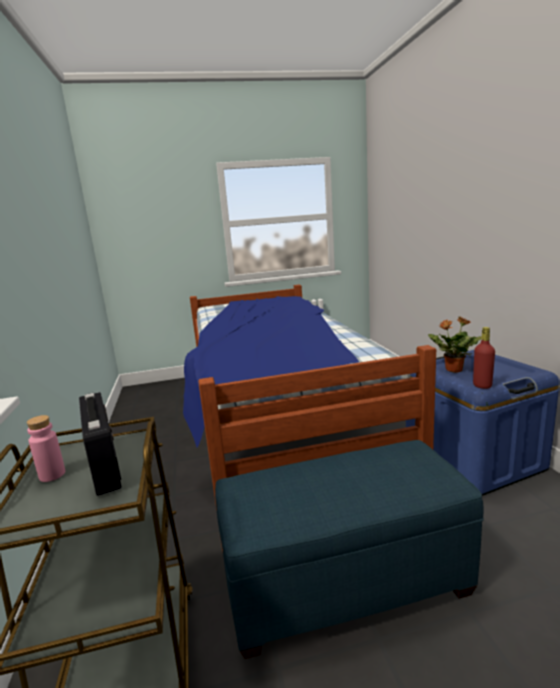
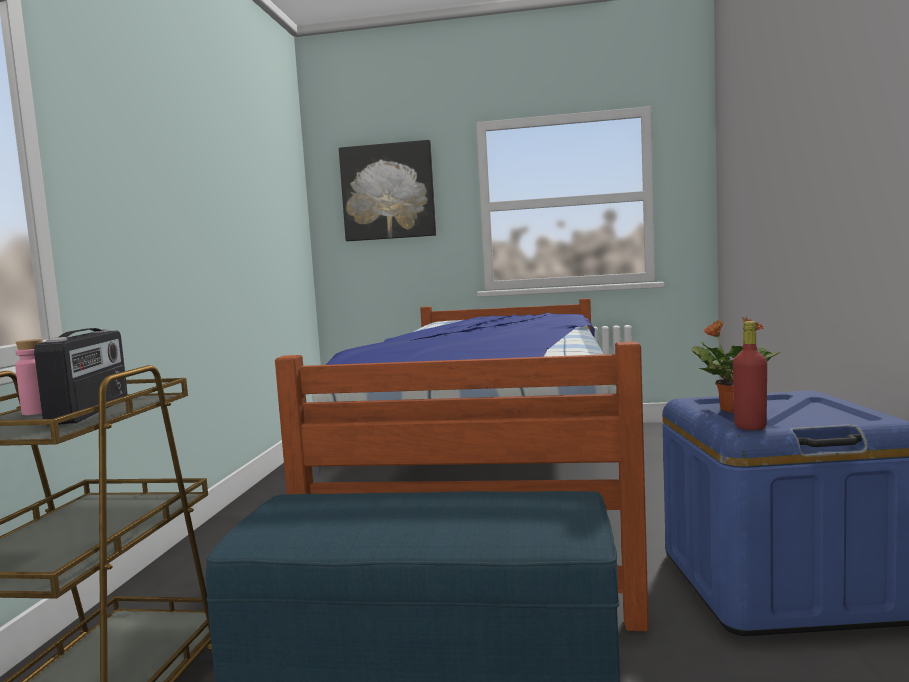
camera: 20 degrees right, 10 degrees down
(154, 213) = (388, 192): none -> picture

